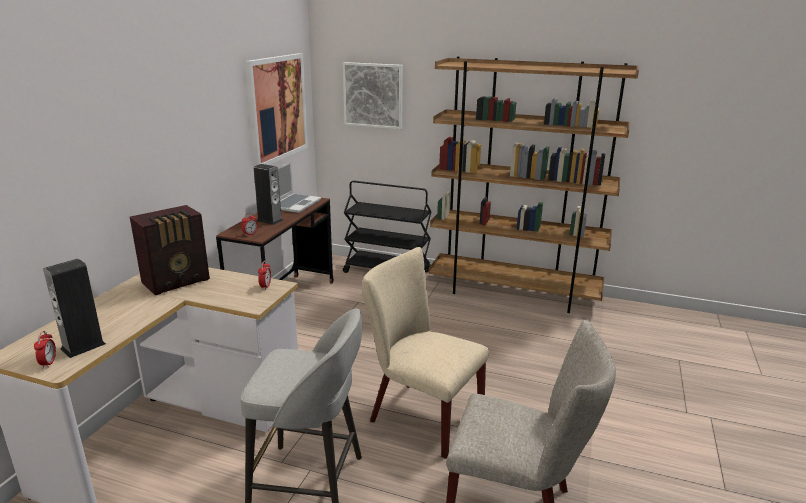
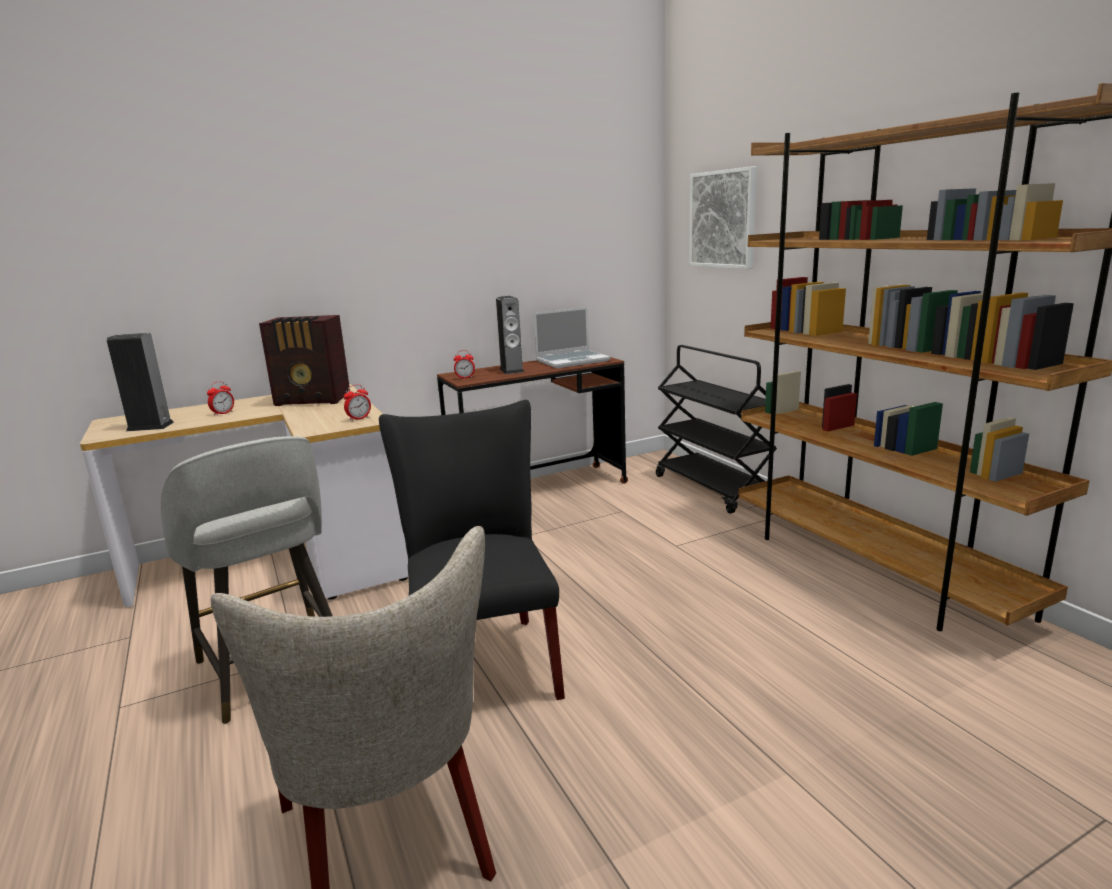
camera: 45 degrees right, 5 degrees down
(48, 363) = (110, 431): alarm clock -> alarm clock (223, 413)
(277, 108) = (582, 236): picture -> none
(419, 414) = (483, 660): beige chair -> black chair

